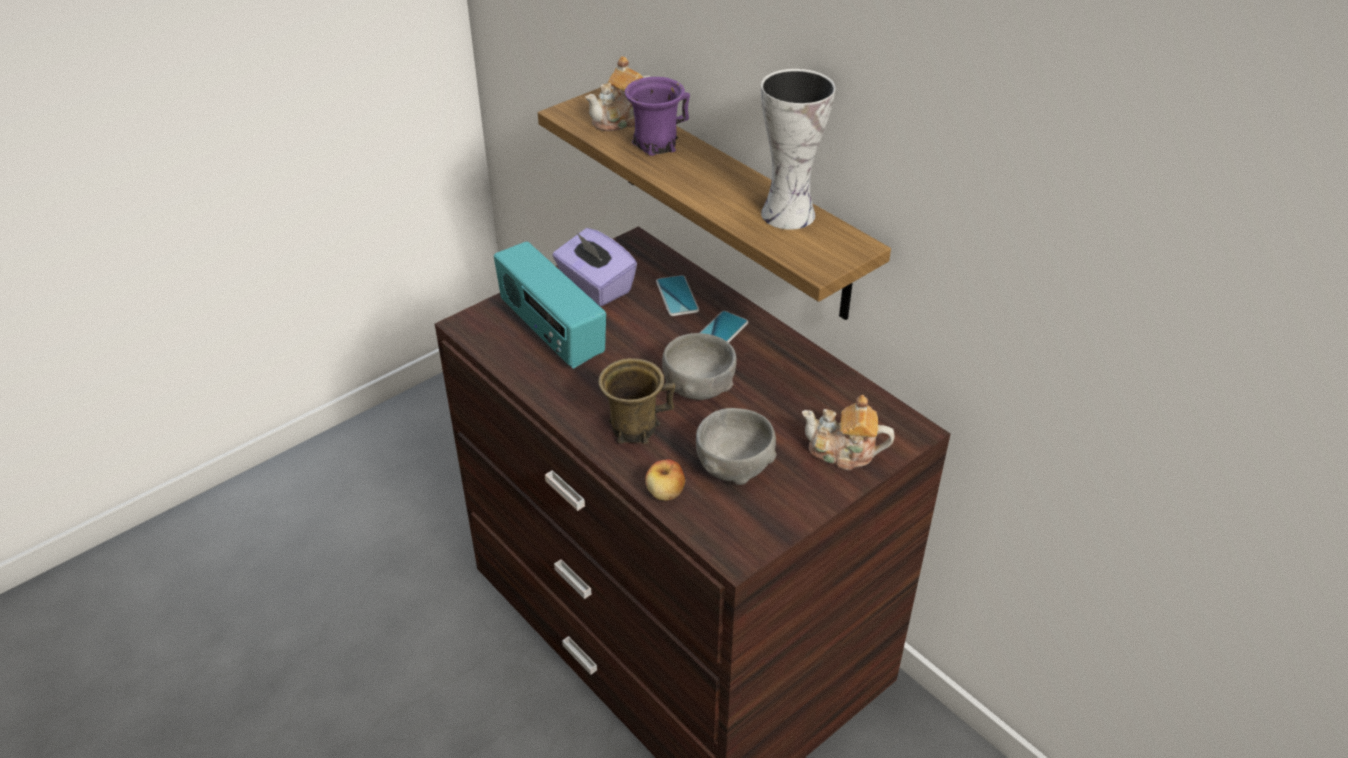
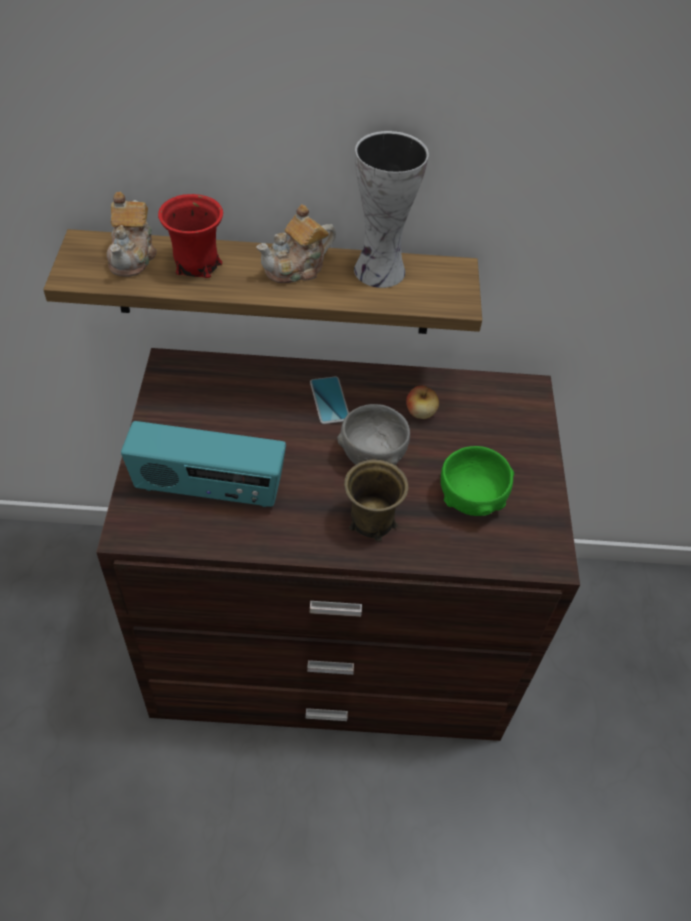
camera: 50 degrees left, 10 degrees up
(595, 287) = (188, 424): purple tissue box -> none
(655, 144) = (195, 264): purple mug -> red mug
(665, 493) = (457, 554): apple -> apple (420, 412)
(677, 296) = (261, 390): phone -> none
(734, 467) = (471, 498): grey bowl -> green bowl
(843, 452) = (515, 435): teapot -> teapot (297, 268)

